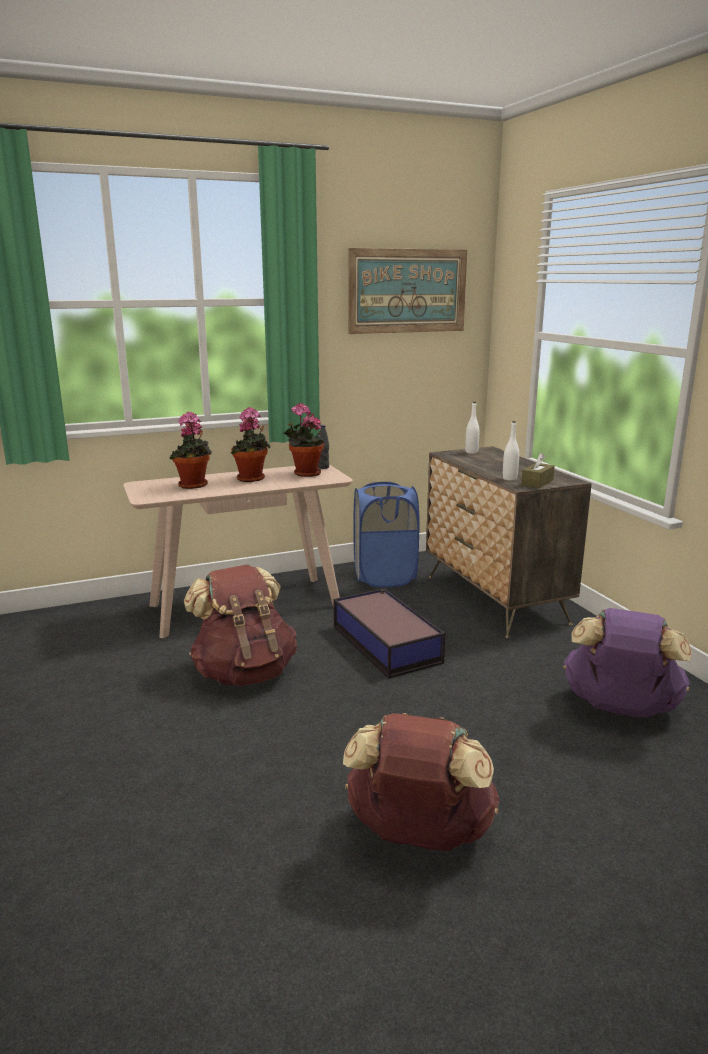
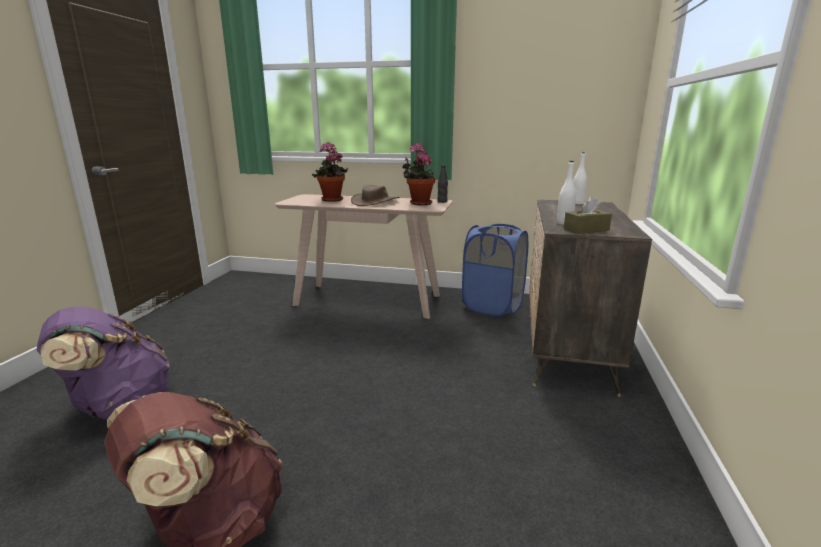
camera: 35 degrees right, 0 degrees up
(244, 672) = (301, 342): brown backpack -> none
(252, 479) = (375, 202): potted plant -> brown hat
(385, 643) = (422, 354): storage box -> none
(407, 291) = (552, 50): picture -> none
(620, 709) = (564, 504): purple backpack -> purple backpack (118, 405)

